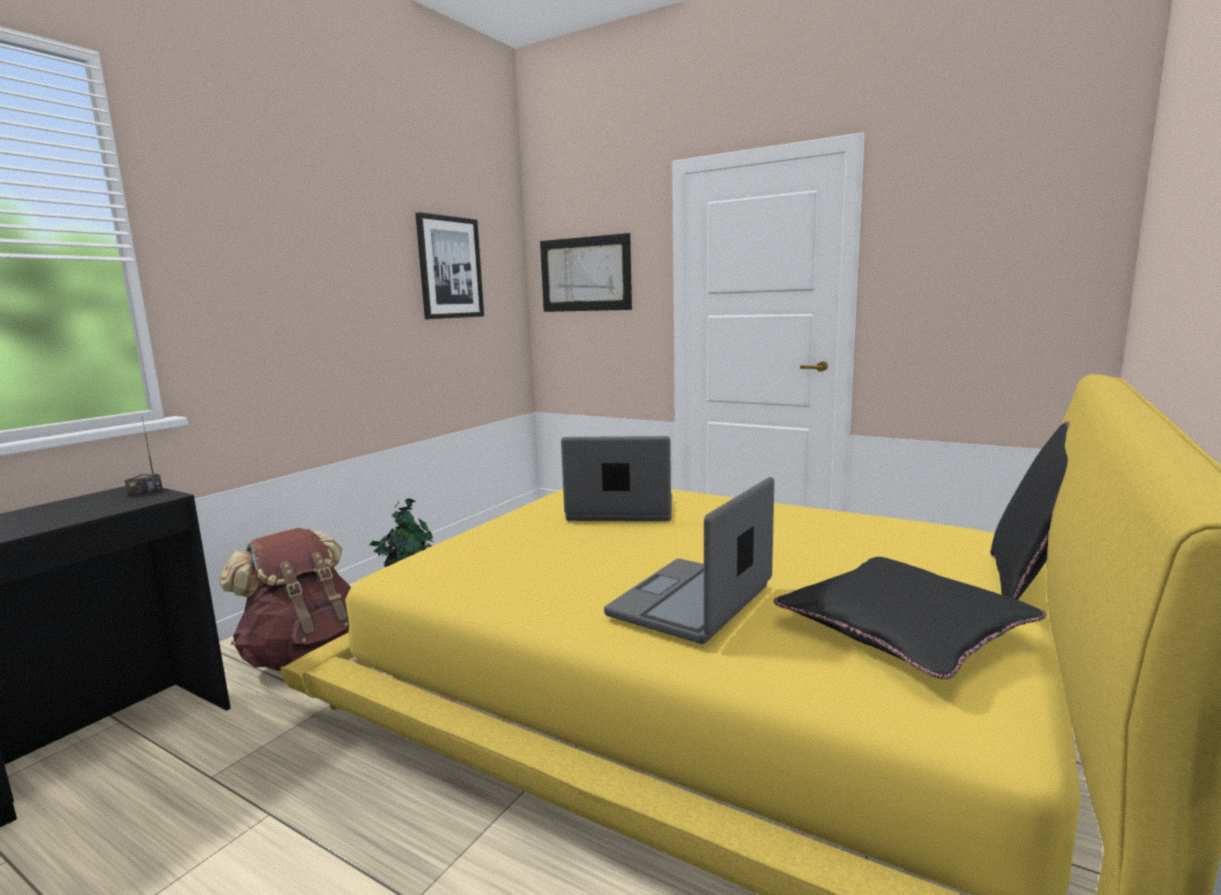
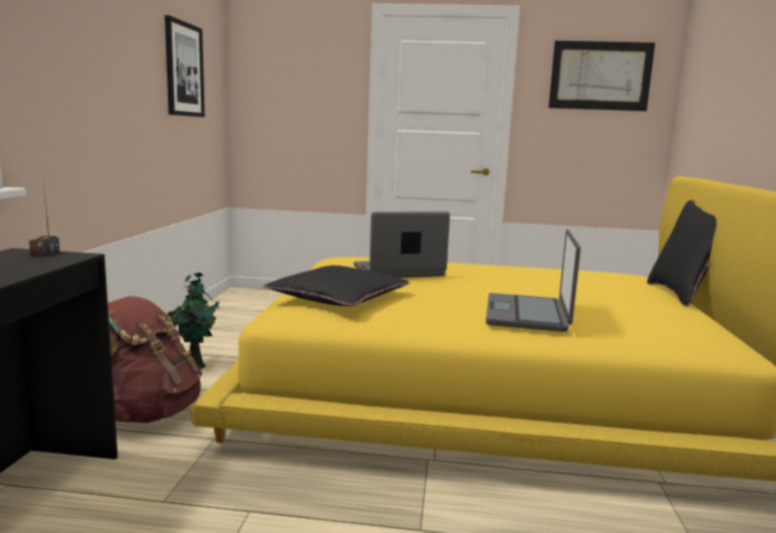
camera: 25 degrees left, 0 degrees up
(585, 274) = (286, 88): picture -> picture (600, 76)
(903, 628) = (653, 317): black pillow -> black pillow (338, 297)

